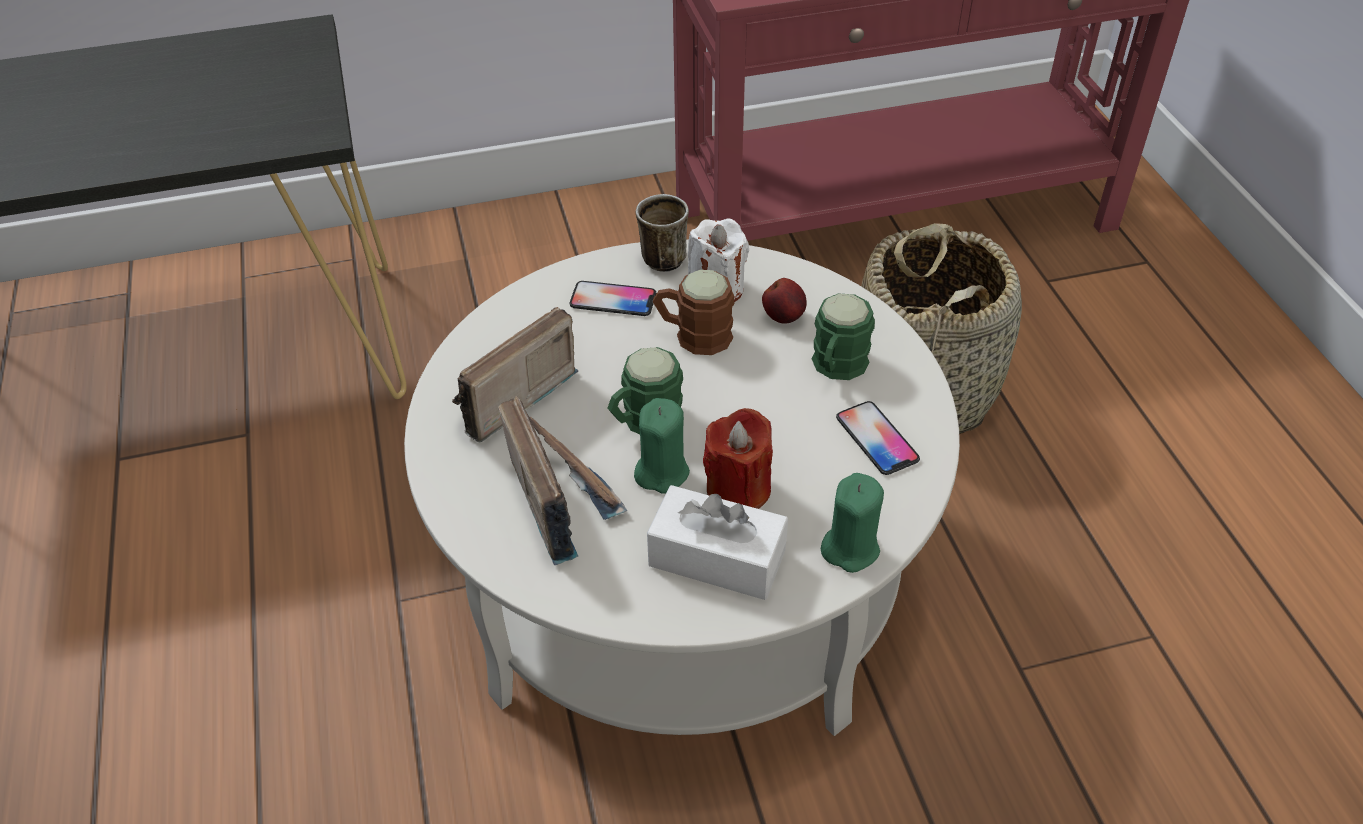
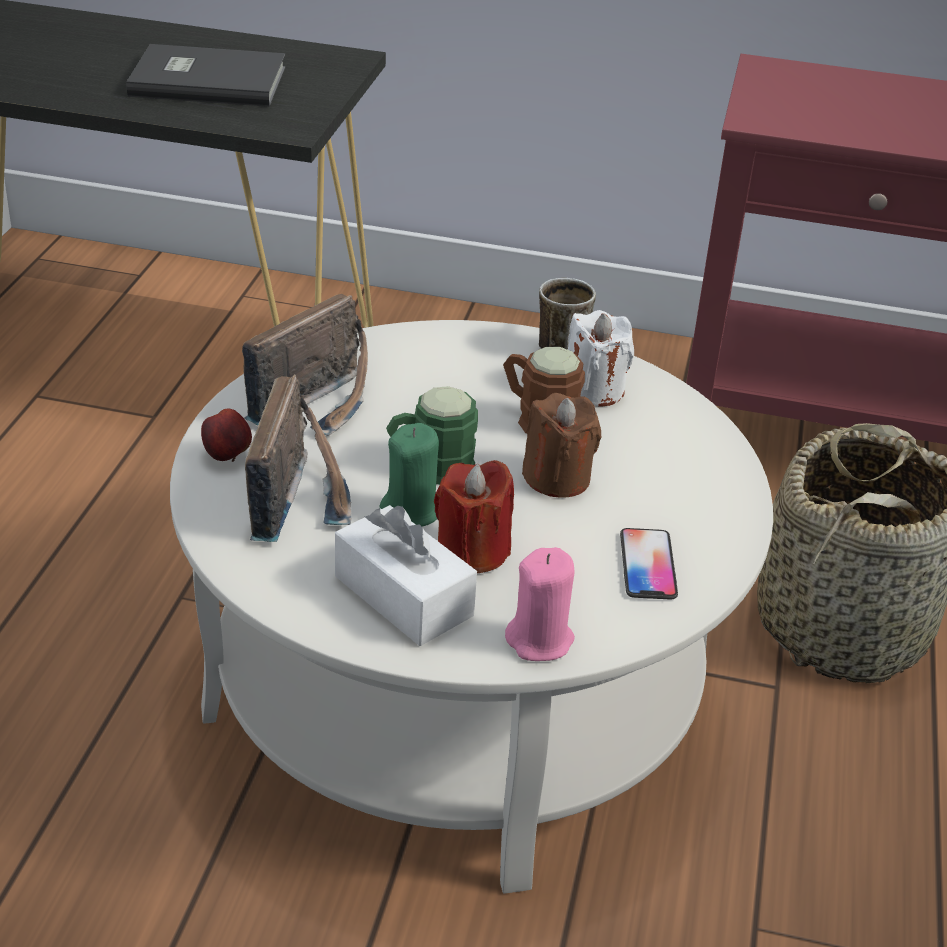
camera: 25 degrees right, 10 degrees down
(188, 104) = (207, 80): none -> grey book
(506, 398) = (321, 404): radio -> radio turned 150 degrees clockwise
(613, 300) = (485, 365): phone -> none
(750, 387) = (557, 478): none -> brown candle
(784, 317) = (641, 435): apple -> apple (228, 456)
(836, 367) = (658, 493): green mug -> none
(850, 548) = (540, 640): green candle -> pink candle

